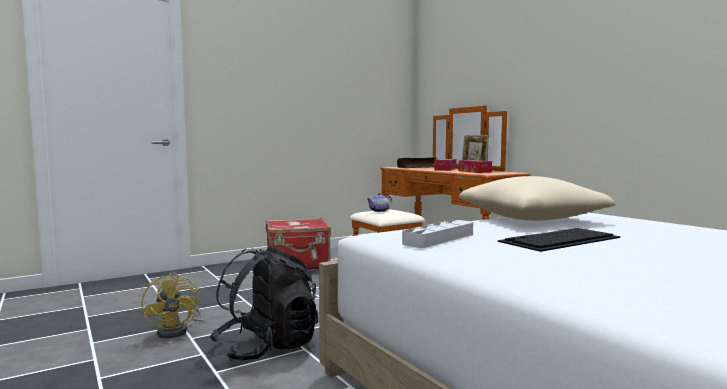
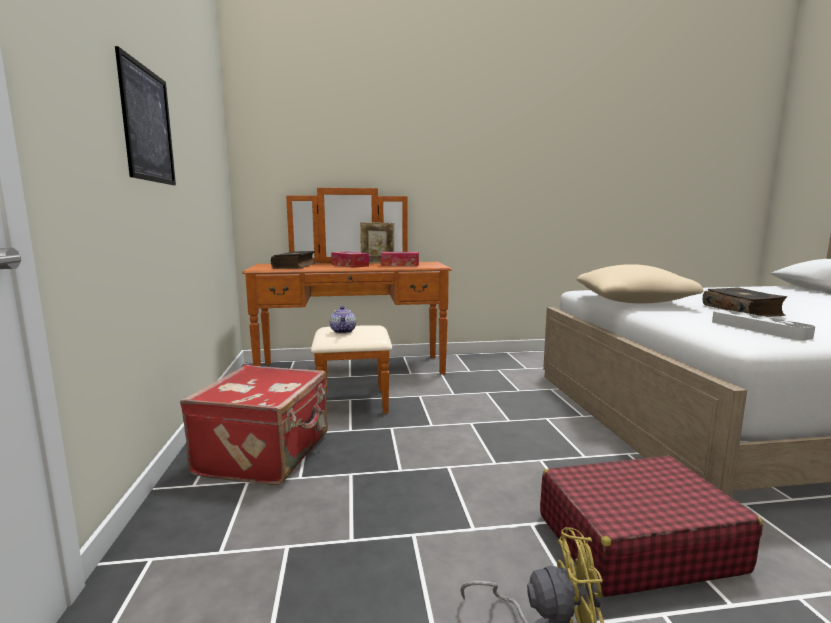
camera: 65 degrees left, 5 degrees up
(267, 347) = (636, 542): black backpack -> red suitcase
(286, 87) = (147, 125): none -> picture
(559, 239) = (742, 310): keyboard -> book

